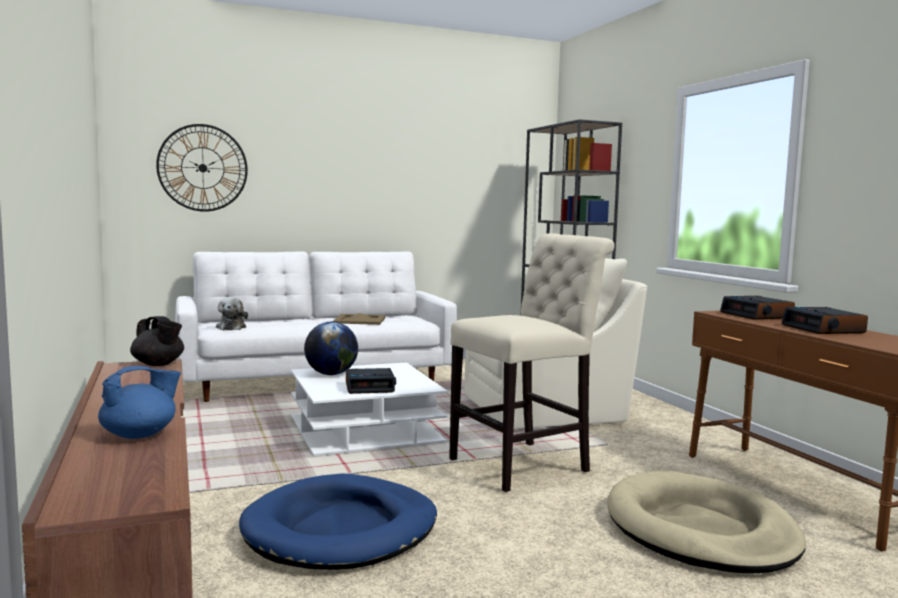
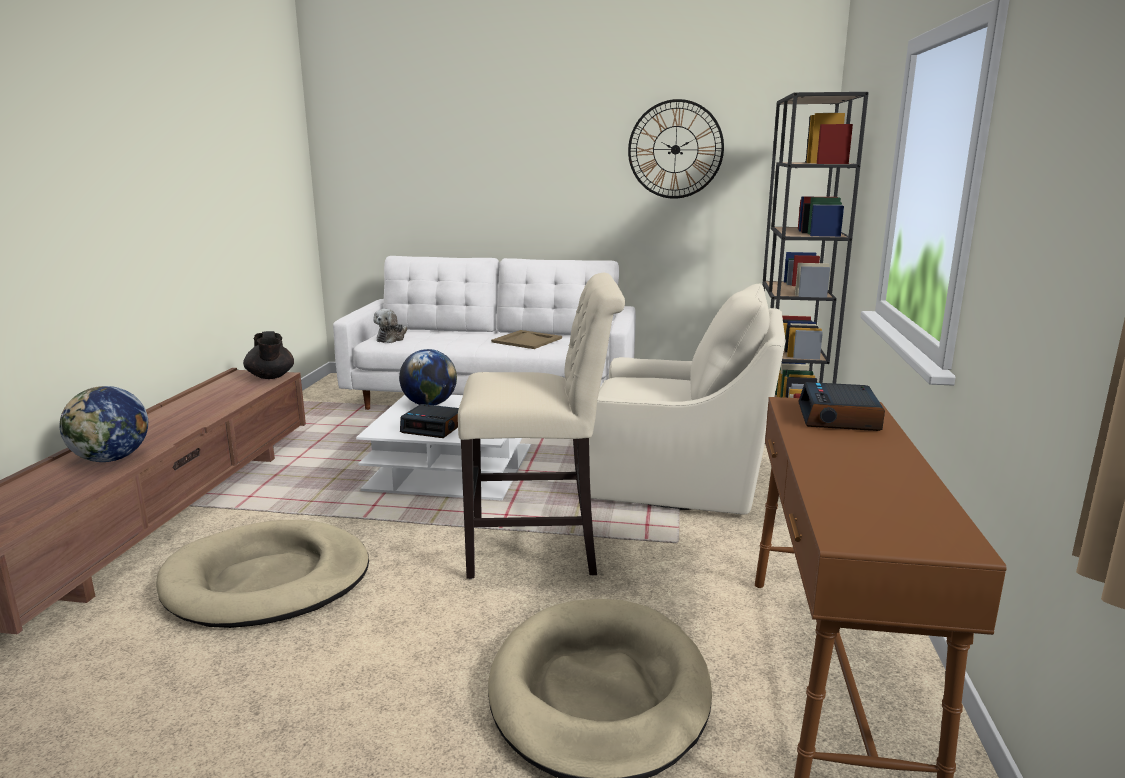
camera: 30 degrees right, 10 degrees up
(140, 435) = (111, 459): blue teapot -> globe
(202, 168) = (401, 166): wall clock -> wall clock (675, 149)
(341, 529) = (267, 580): blue dog bed -> beige dog bed
(824, 329) = (860, 464): alarm clock -> none

